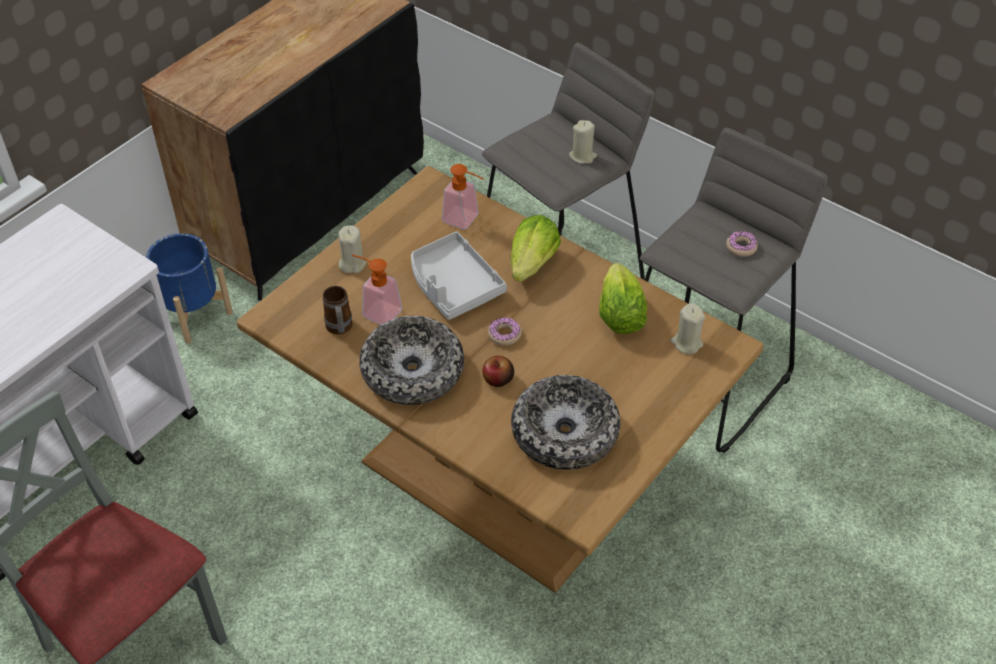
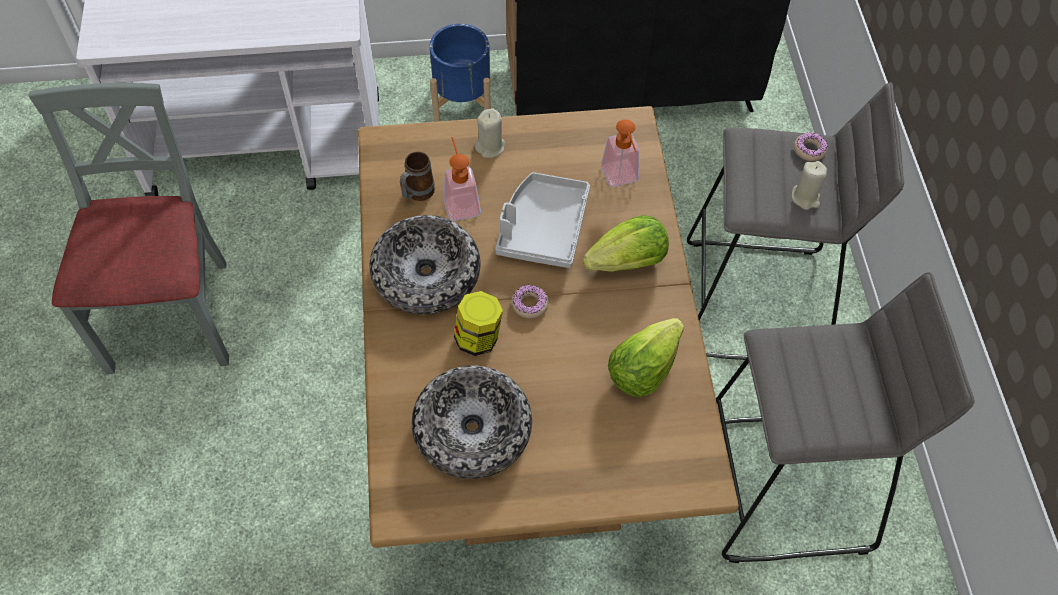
camera: 45 degrees right, 10 degrees up
(498, 379) = (478, 338): apple -> jar
(686, 343) = (668, 444): beige candle -> none
(741, 247) = (846, 400): donut -> donut (809, 150)

